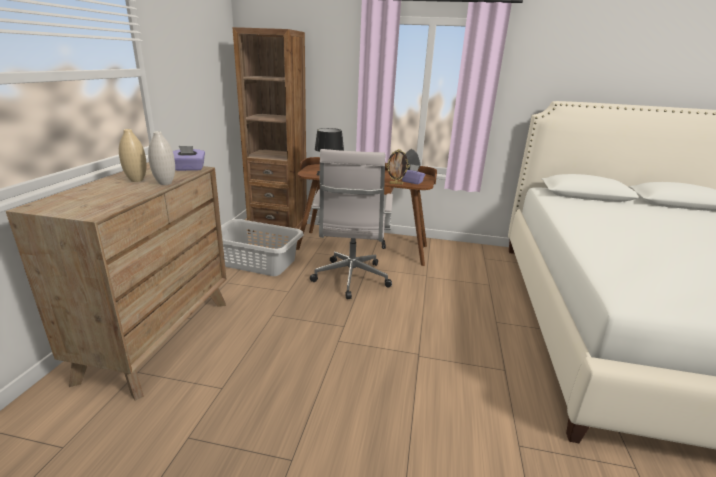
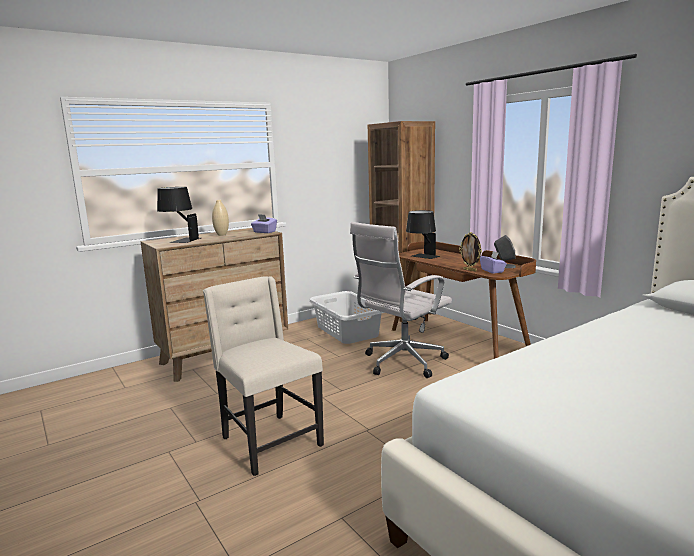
camera: 45 degrees right, 10 degrees down
(89, 198) = (180, 240): none -> black table lamp
(165, 183) = (230, 237): white vase -> none
(363, 413) = (269, 442): none -> beige chair

